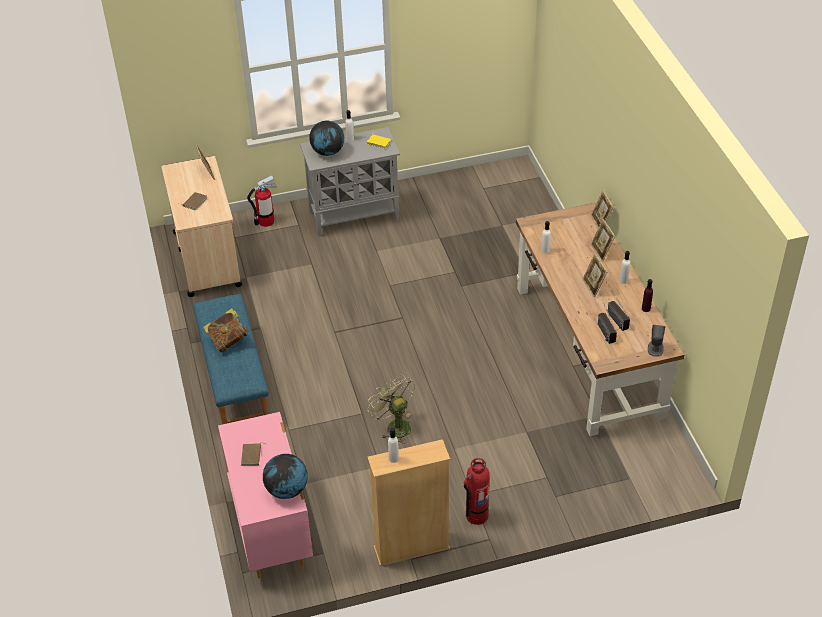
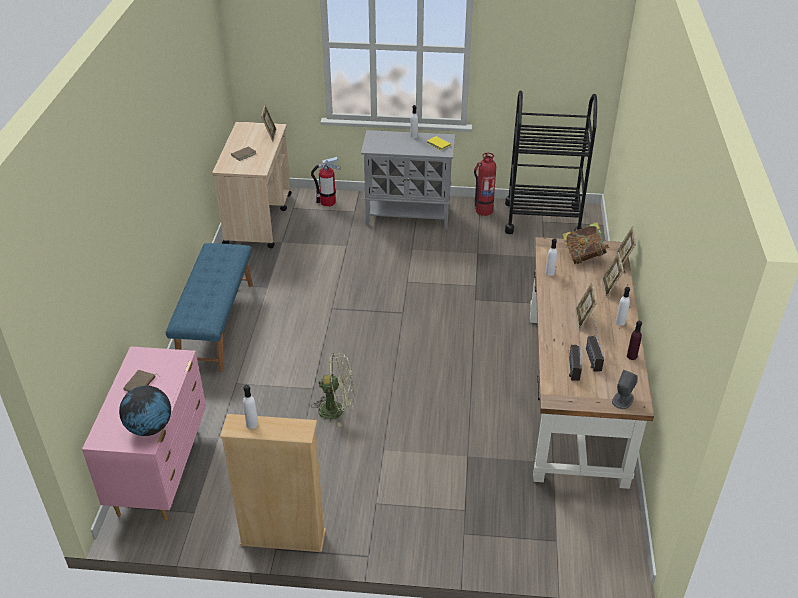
camera: 20 degrees right, 5 degrees down
(228, 341) = (210, 281): book -> book (583, 256)
(328, 152) = (387, 142): globe -> none
(394, 426) = (337, 409): green fan -> green fan turned 105 degrees clockwise
(476, 515) = (368, 526): fire extinguisher -> fire extinguisher (483, 210)
(482, 186) = (542, 219): none -> black cart

